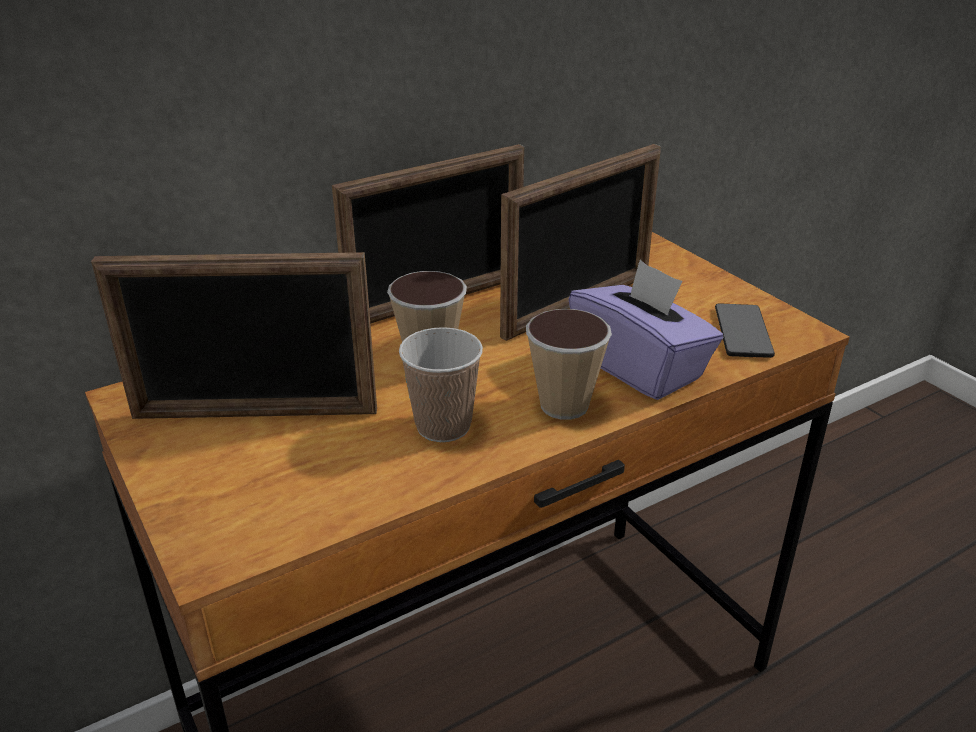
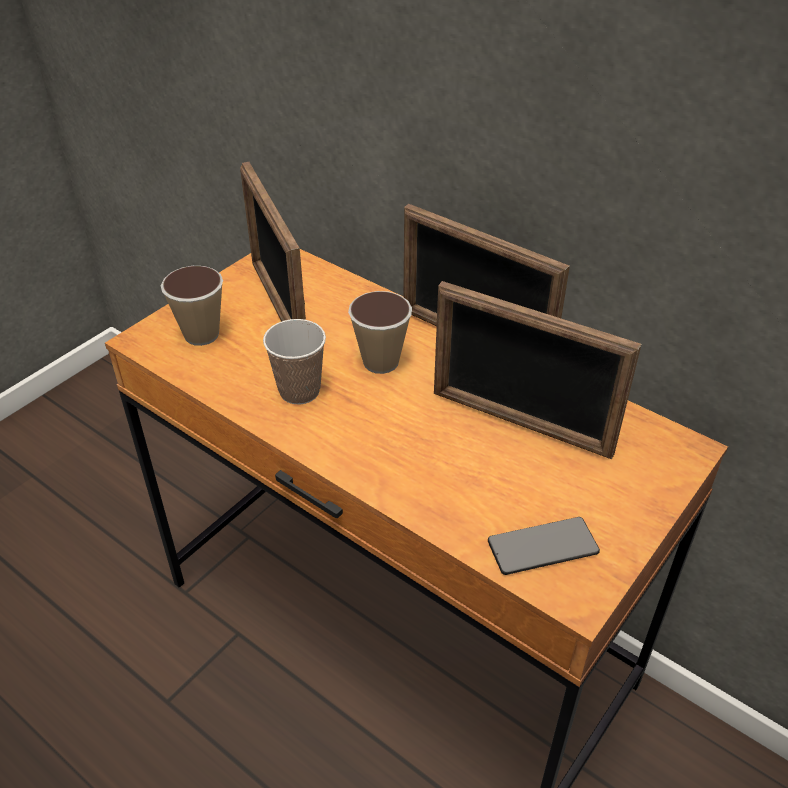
camera: 70 degrees right, 10 degrees up
(564, 405) = (354, 447): cup -> cup (201, 334)
(640, 367) = (435, 482): purple tissue box -> none

